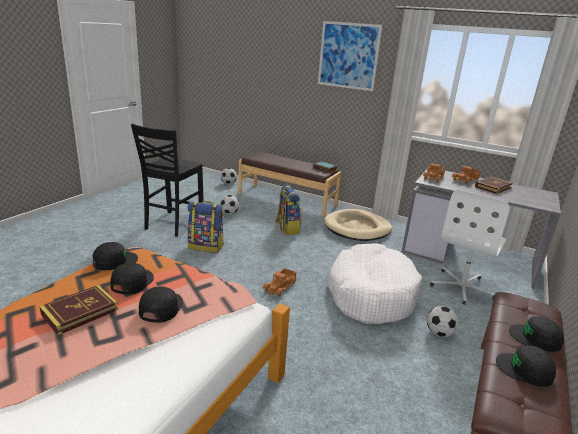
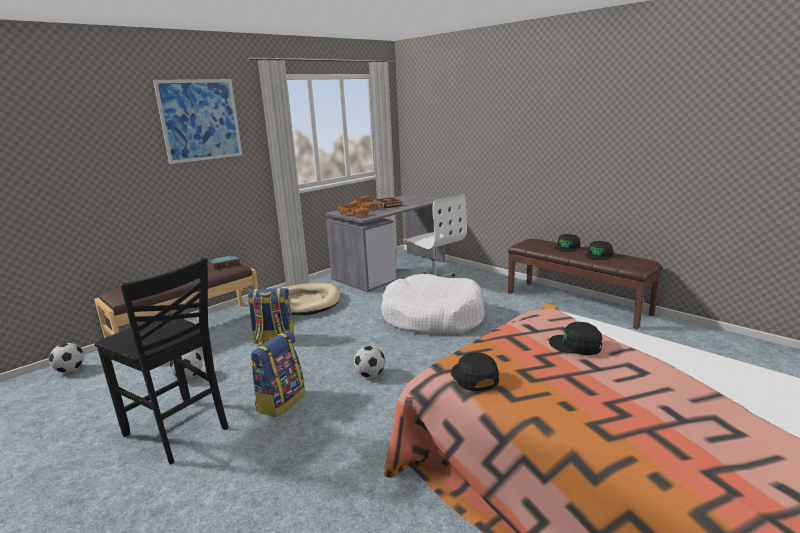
camera: 70 degrees left, 5 degrees down
(80, 312) = (596, 386): book -> none
(132, 282) = (526, 363): black cap -> none
(281, 286) = (404, 358): toy truck -> none
(439, 333) = (492, 302): football -> football (370, 375)

